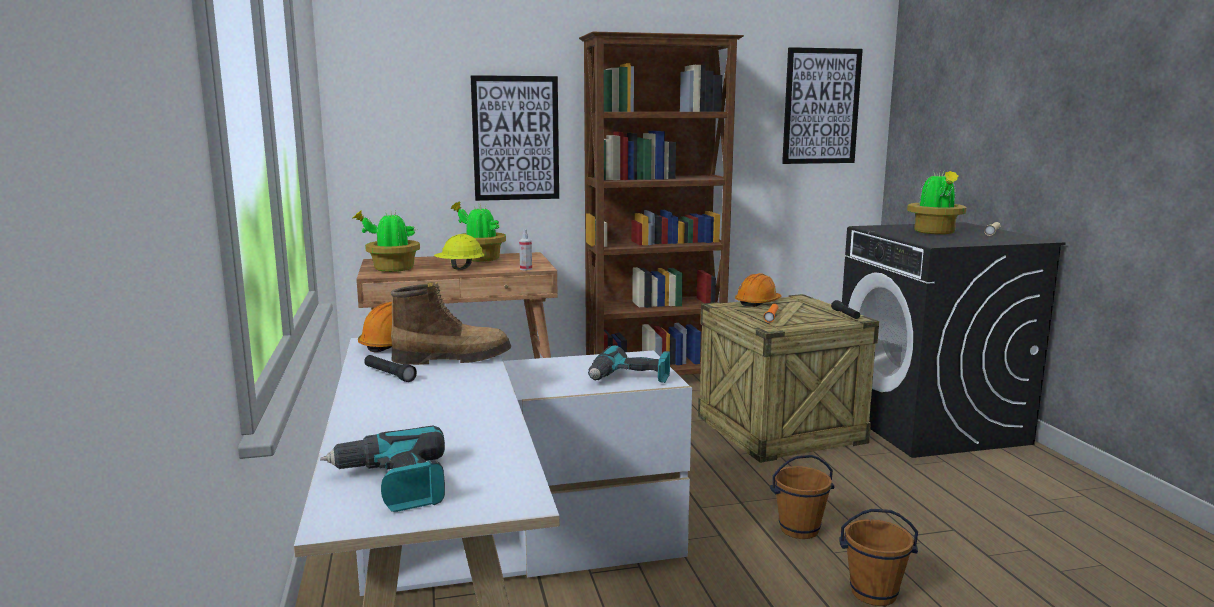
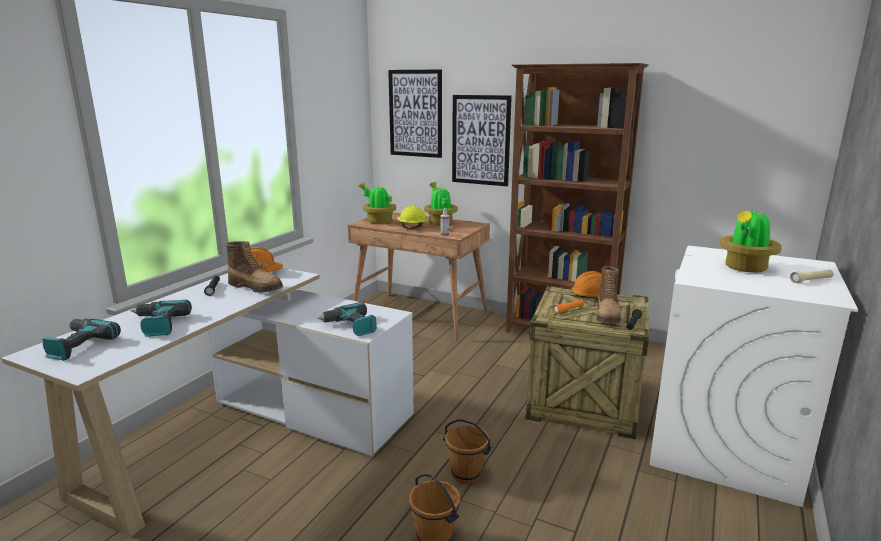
camera: 40 degrees right, 5 degrees up
(447, 427) = (158, 325): none -> power drill
(810, 314) = (608, 315): none -> boot
(821, 106) = (753, 125): picture -> picture (415, 113)
(929, 424) = (724, 446): black washing machine -> white washing machine

